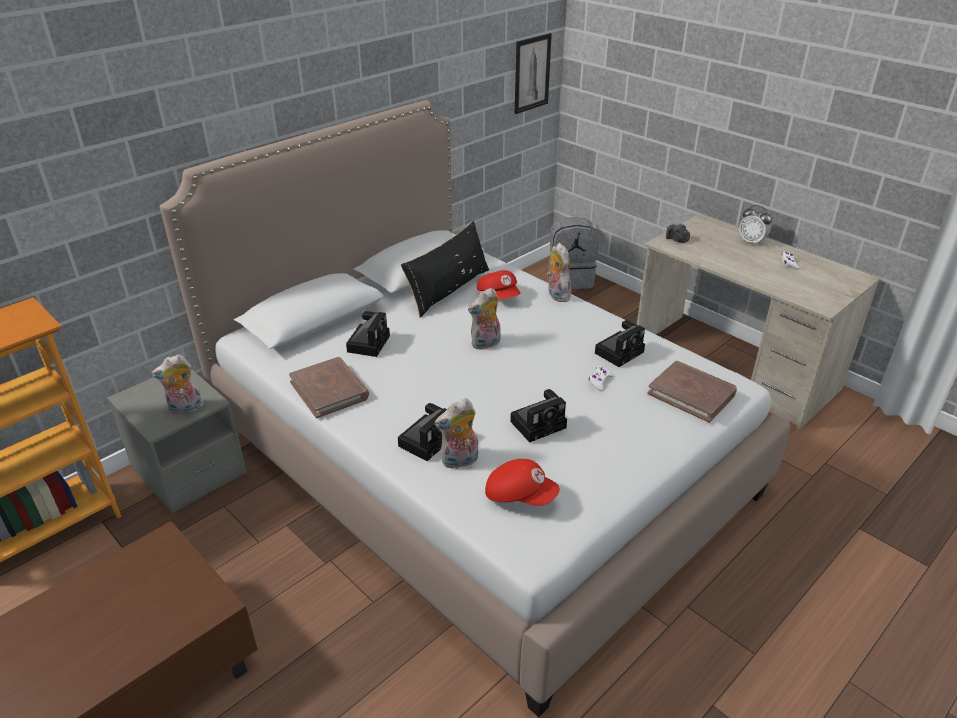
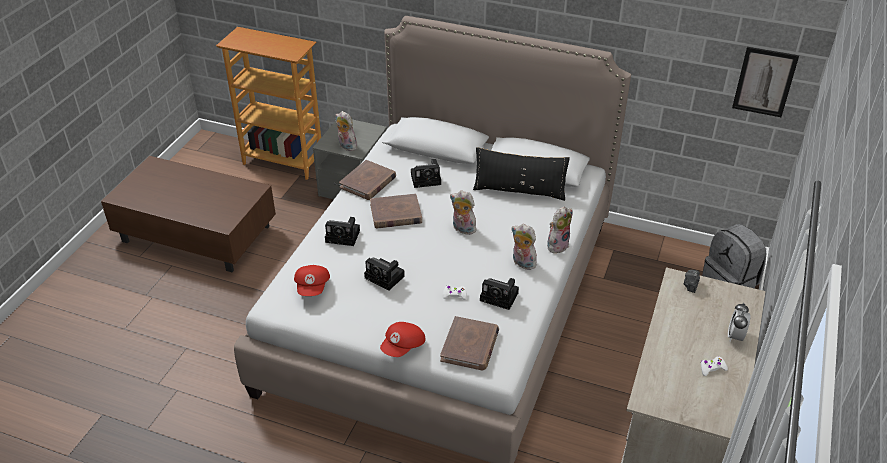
camera: 65 degrees right, 5 degrees up
(417, 384) = (396, 214): none -> brown book
(459, 461) = (332, 255): plush toy -> plush toy (522, 263)
(499, 296) = (531, 216): red cap -> red cap (403, 347)

